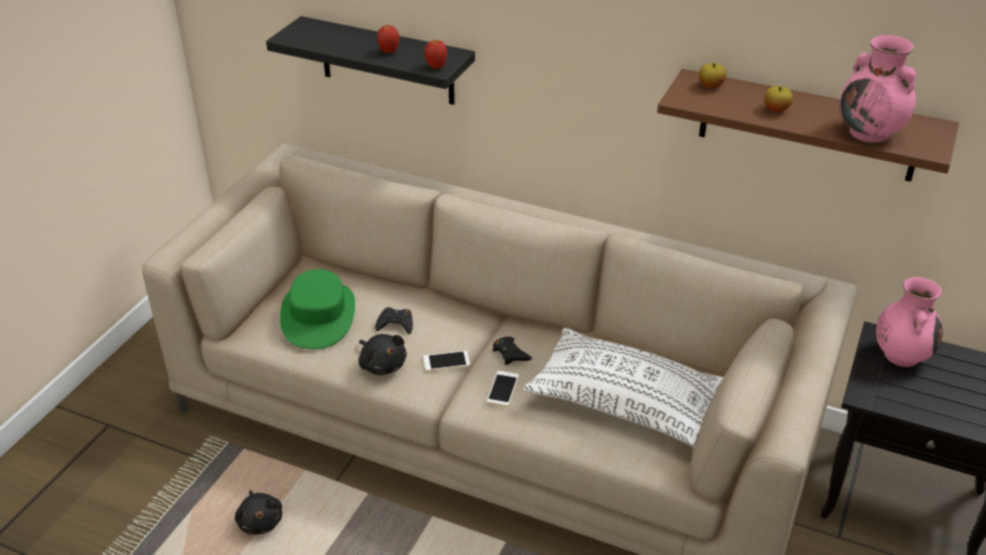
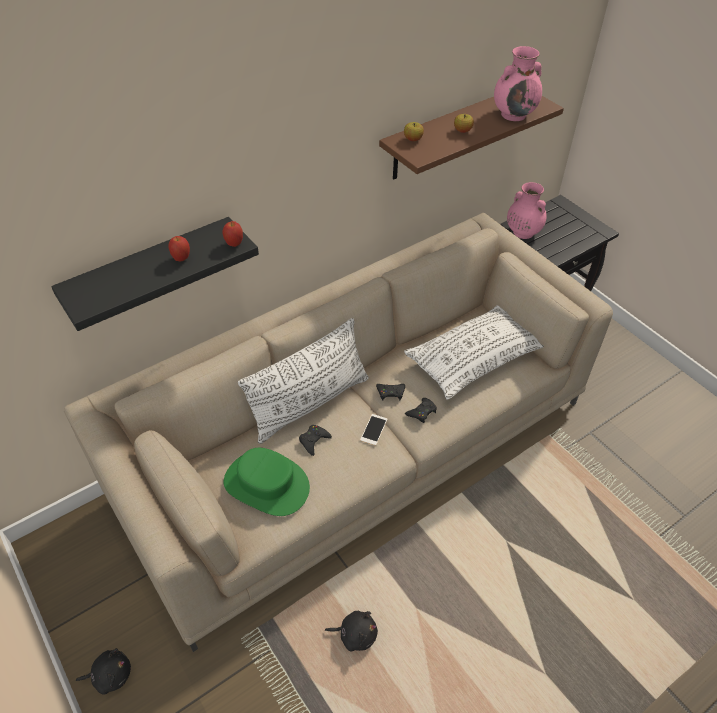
camera: 60 degrees left, 10 degrees up
(382, 365) = (350, 468): black plush toy -> black plush toy (110, 675)
(444, 303) = (309, 404): none -> white pillow
(503, 388) = (421, 412): phone -> black game controller

